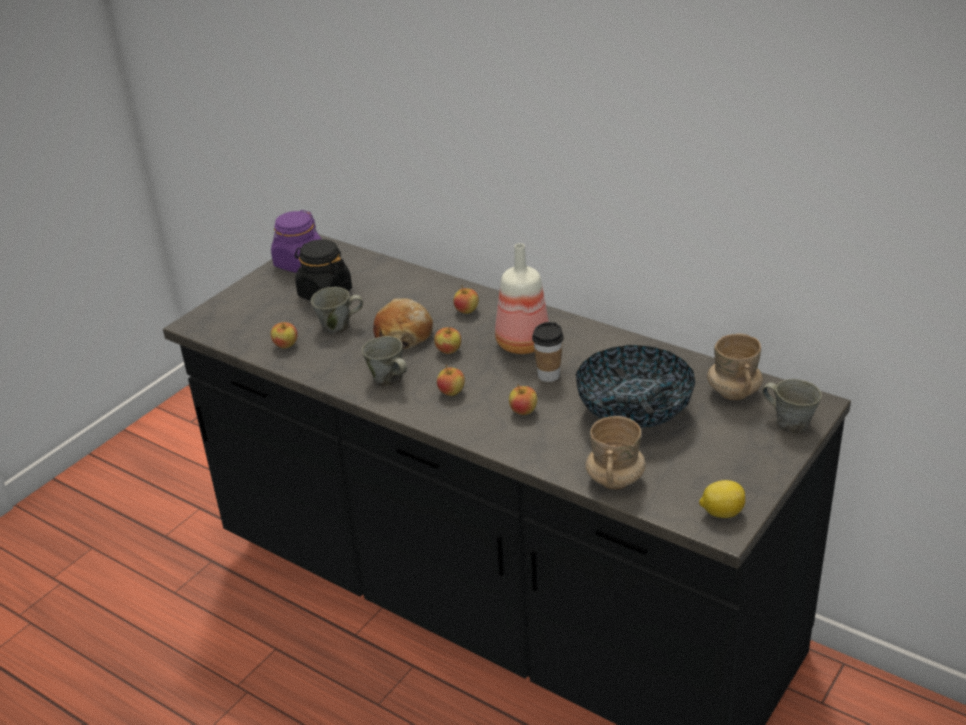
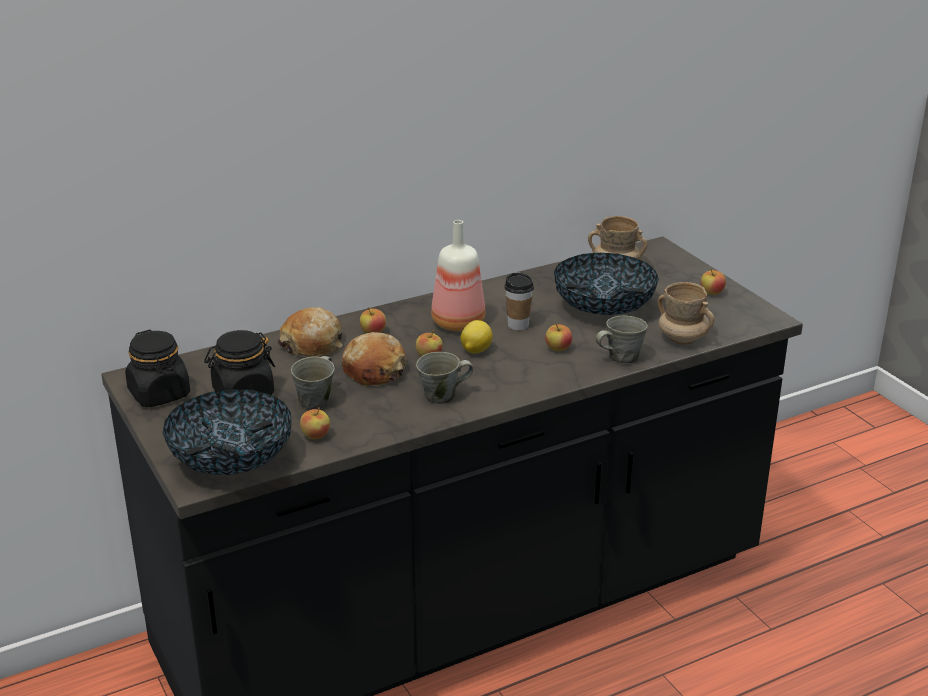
camera: 65 degrees left, 5 degrees down
(232, 324) = (231, 459): none -> bowl
(299, 263) = (159, 394): purple jar -> black jar
(422, 292) = (312, 344): none -> bread
(451, 392) = (496, 372): apple -> apple (712, 293)
(721, 512) = (751, 313): lemon -> lemon (475, 350)
(790, 423) = (671, 261): grey mug -> grey mug (621, 357)

